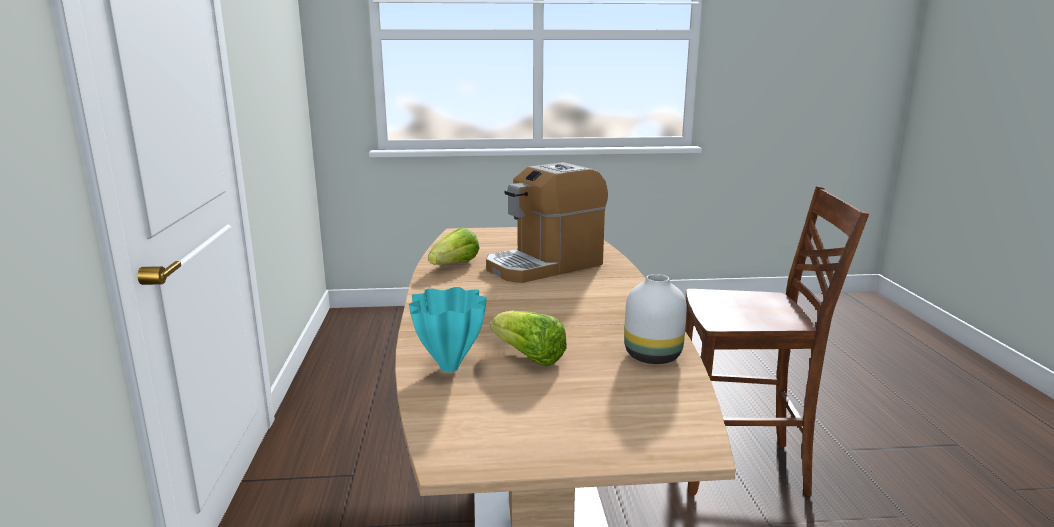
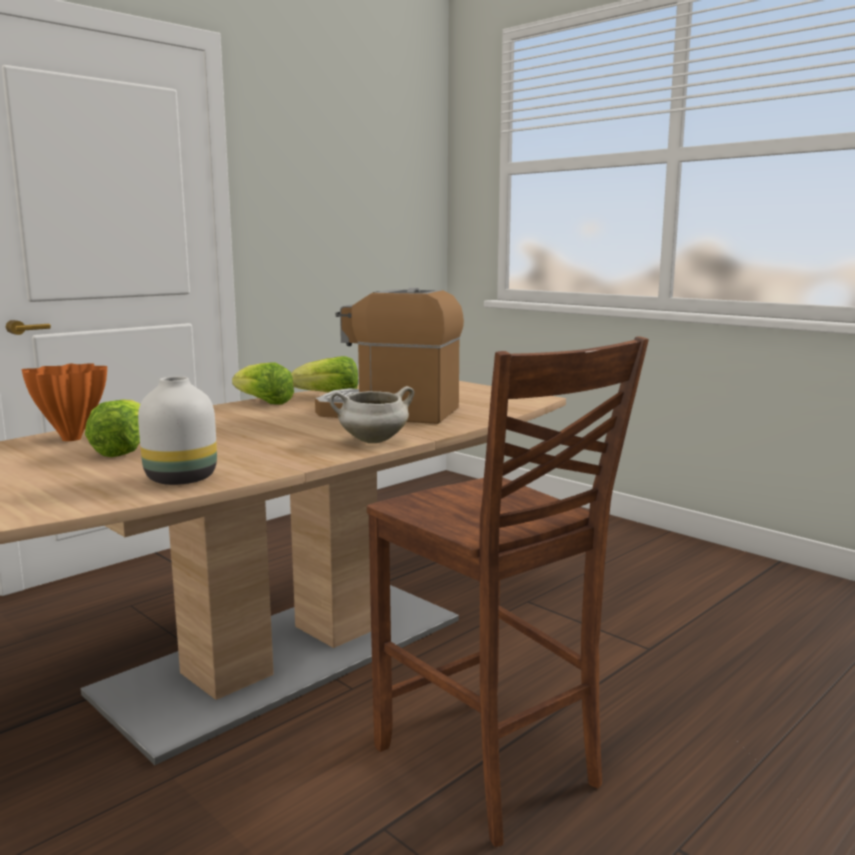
camera: 50 degrees right, 5 degrees down
(436, 285) = (264, 402): none -> lettuce
(450, 367) = (73, 439): turquoise vase -> orange vase
(623, 289) = (372, 441): none -> white cooking pot

